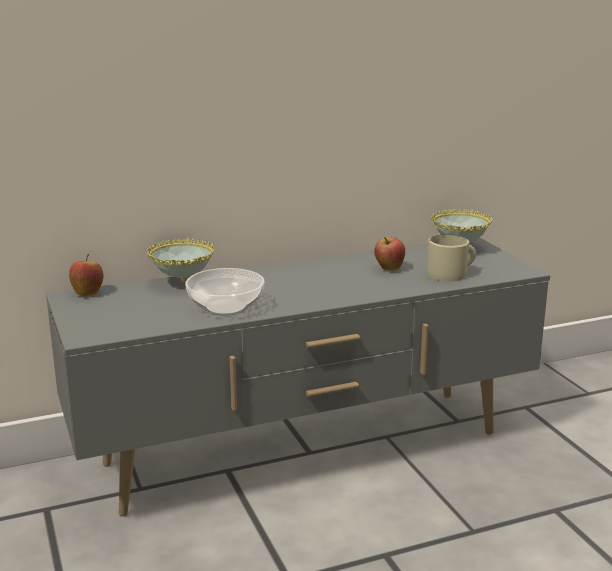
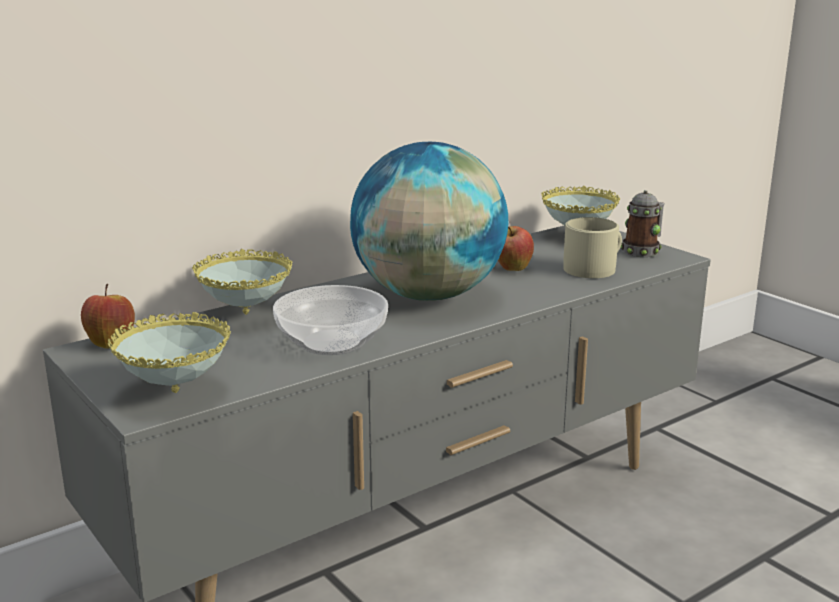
camera: 15 degrees left, 0 degrees up
(109, 328) = (175, 392): none -> bowl
(314, 282) = (428, 295): none -> globe
(501, 264) = (643, 251): none -> mug

